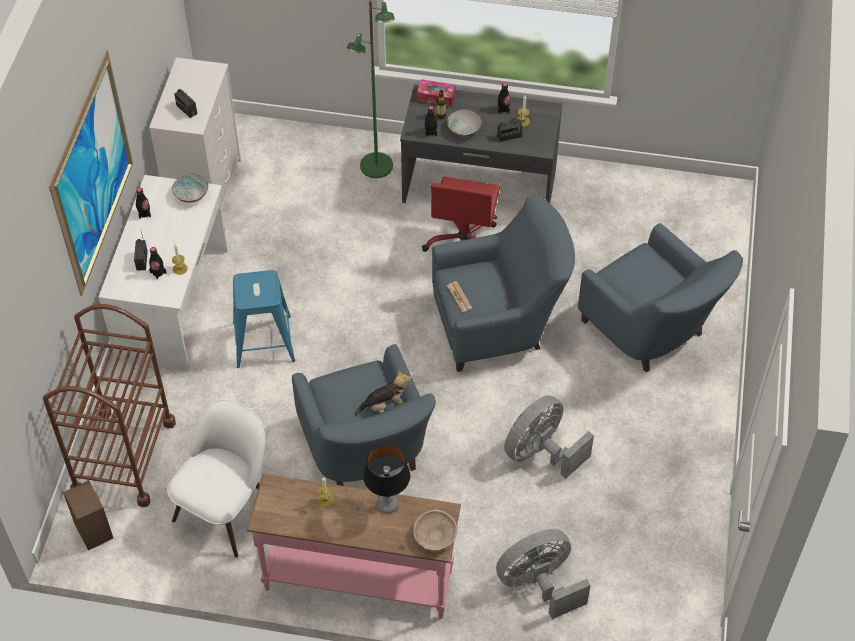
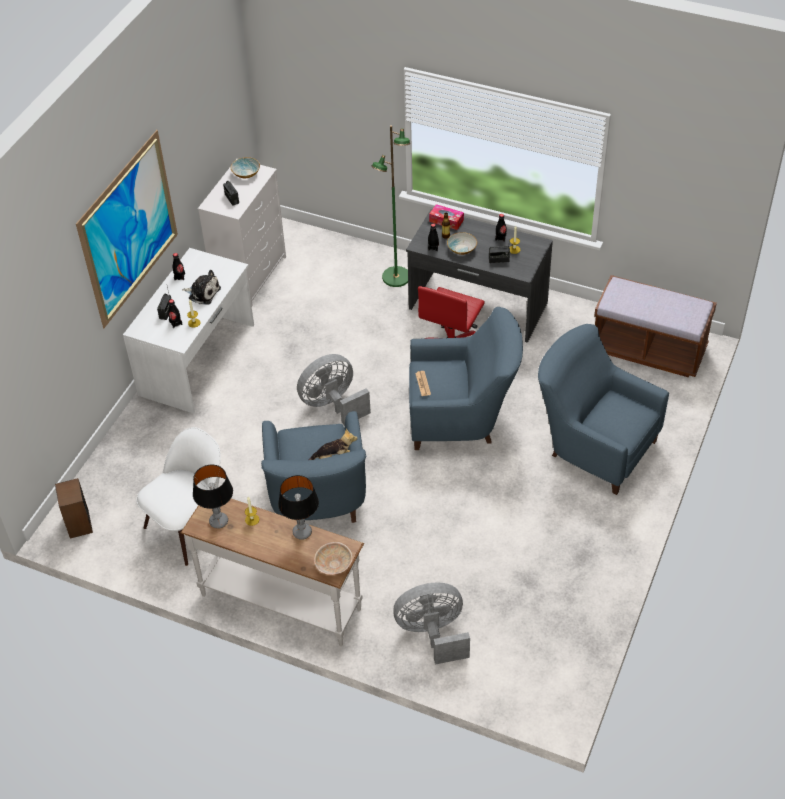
camera: 15 degrees right, 5 degrees down
(124, 457) = (121, 471): brown cart -> none
(178, 229) = (203, 293): none -> plush toy
(191, 194) = (222, 268): bowl -> bowl (246, 173)
(263, 341) = (261, 400): blue stool -> none
(288, 509) = (219, 521): none -> table lamp
(359, 578) = (281, 601): pink console table -> white console table
(541, 453) = (467, 527): grey fan -> grey fan (333, 405)
(652, 333) = (593, 446): blue armchair -> blue armchair turned 150 degrees clockwise
(681, 210) = (648, 350): none -> brown bench

